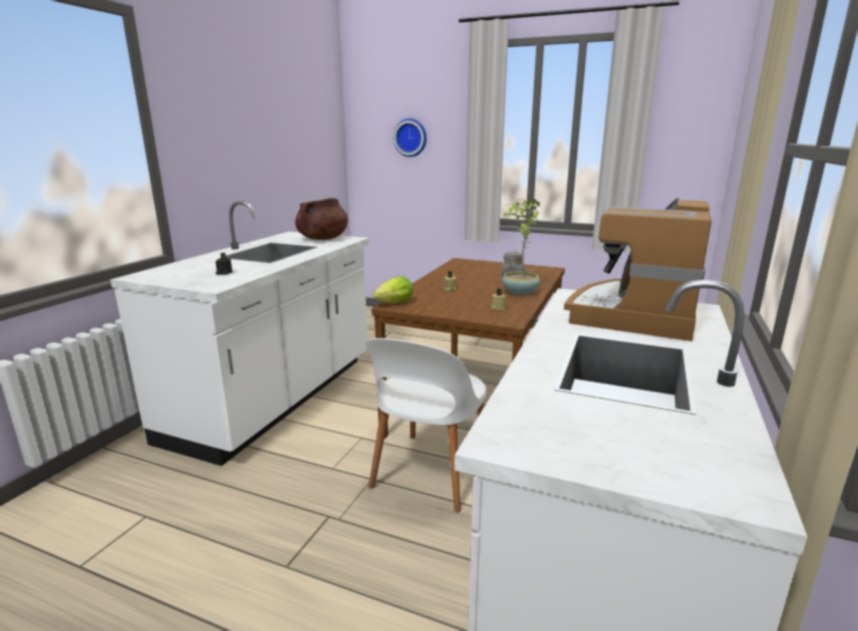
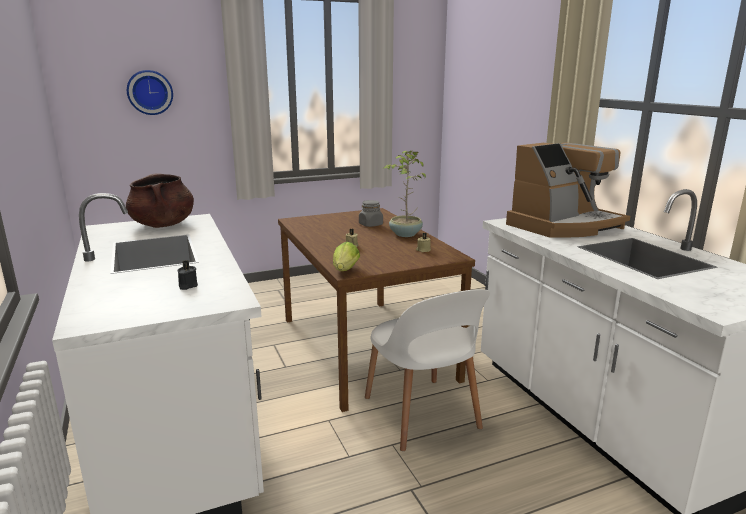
camera: 45 degrees left, 0 degrees up
(635, 314) = (564, 226): coffee machine -> coffee machine turned 105 degrees counterclockwise

